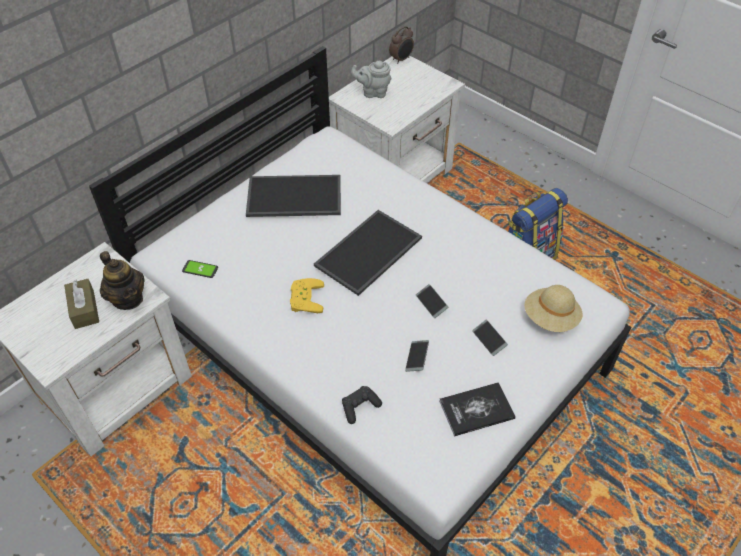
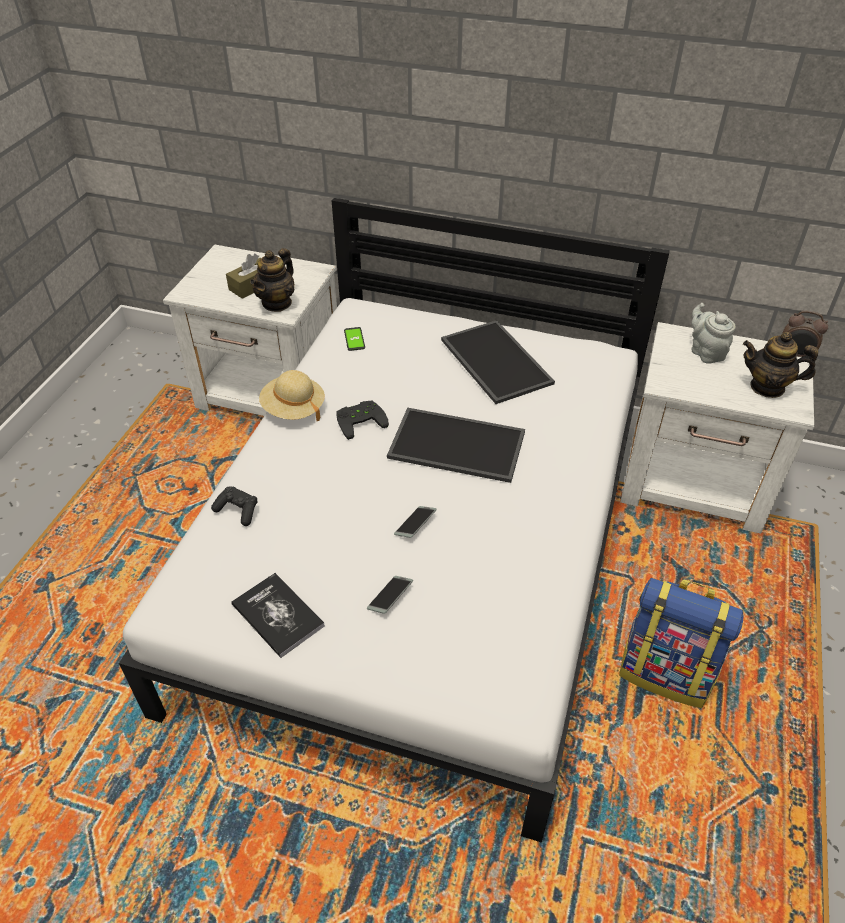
camera: 65 degrees right, 5 degrees down
(304, 298) = (360, 420): yellow game controller -> black game controller
(417, 358) = (327, 537): phone -> none
(422, 84) = (767, 387): none -> teapot
(550, 318) = (462, 654): beige hat -> beige hat (293, 409)

